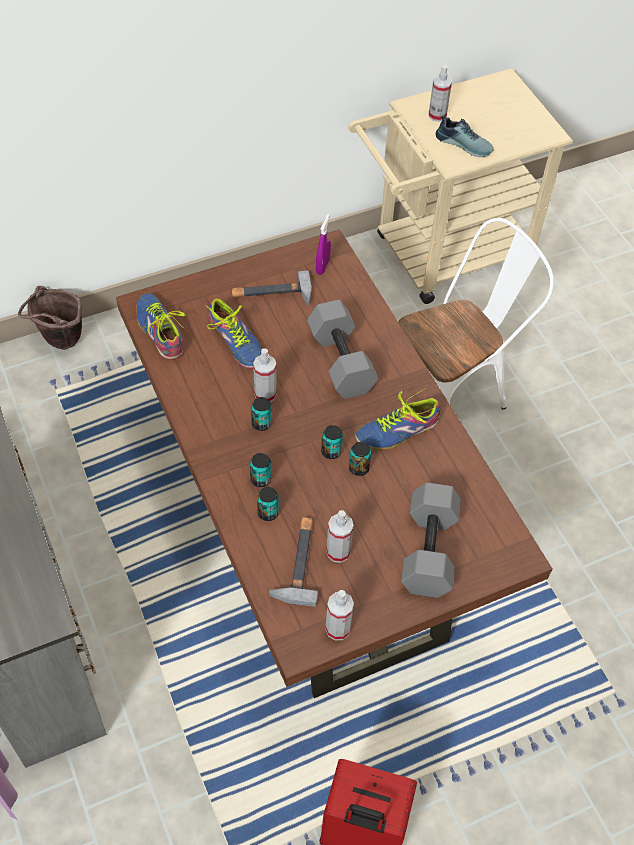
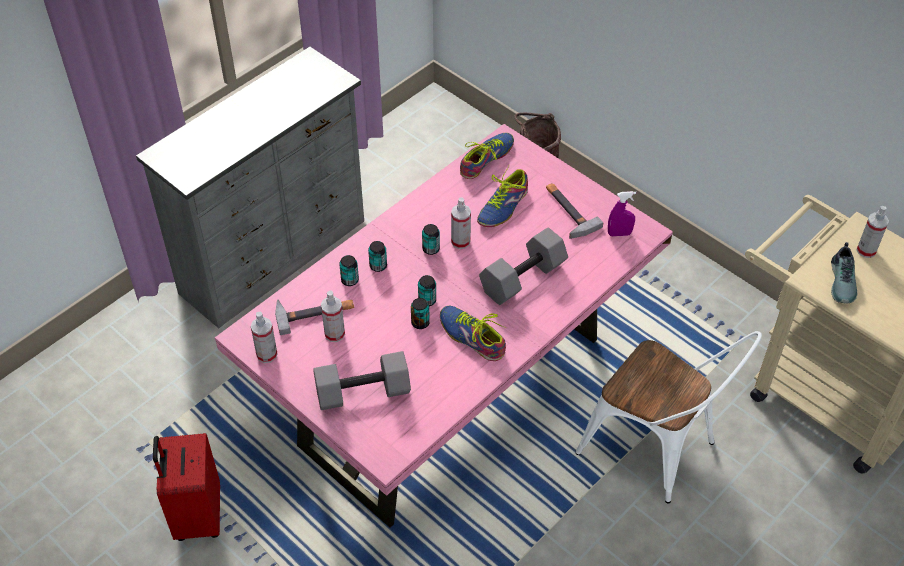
camera: 70 degrees right, 5 degrees down
(313, 529) = (451, 394): brown dining table -> pink dining table

